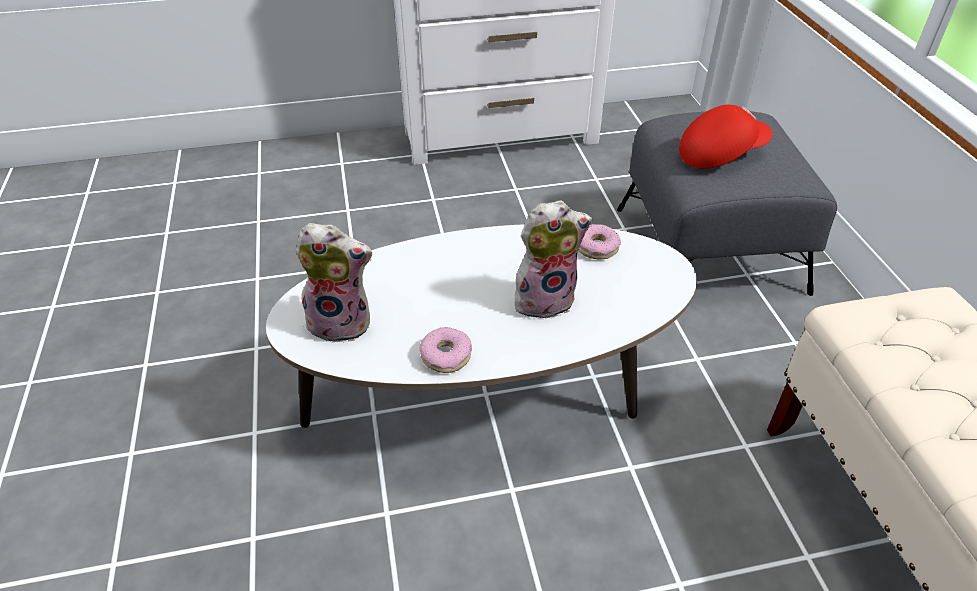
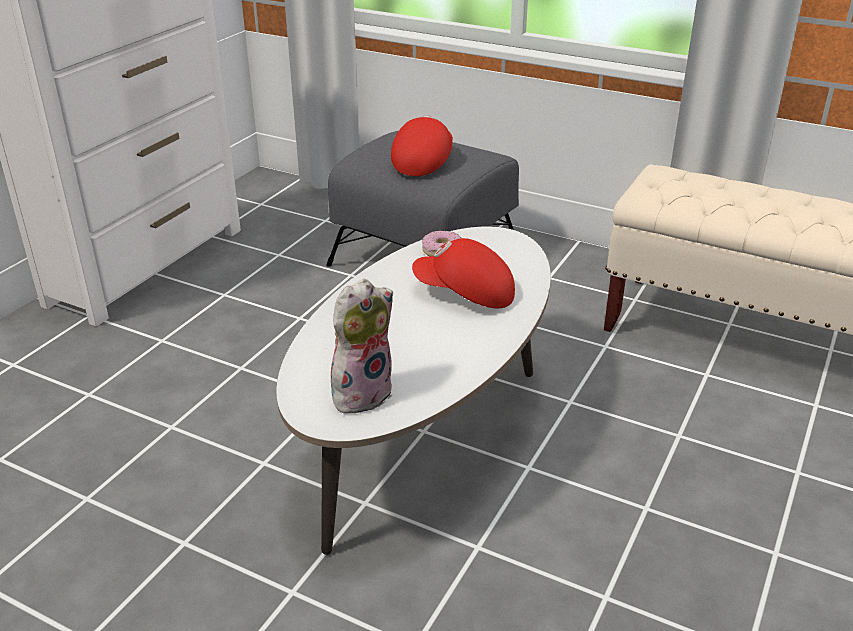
camera: 50 degrees left, 10 degrees down
(446, 356) = (466, 361): donut -> none
(545, 299) = (465, 294): plush toy -> red cap

